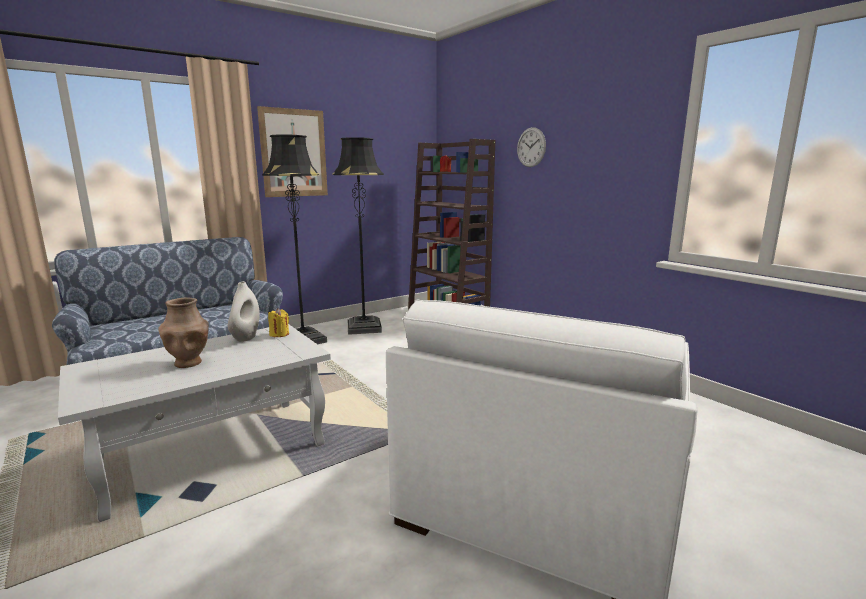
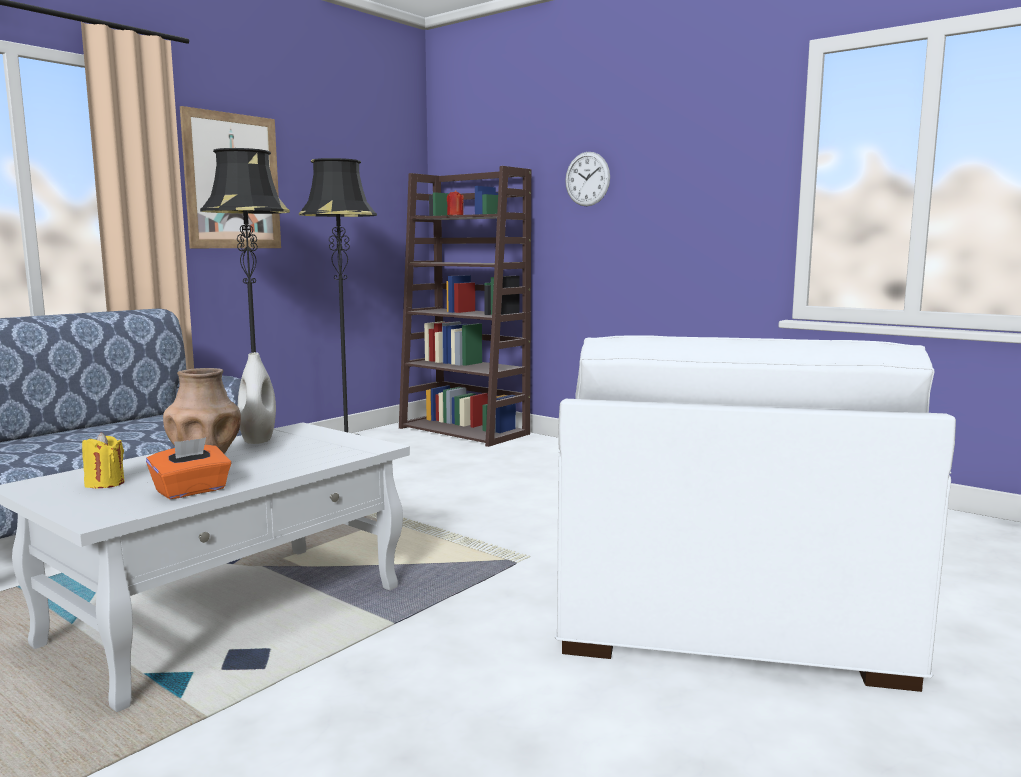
camera: 15 degrees left, 5 degrees down
(159, 383) = (191, 491): none -> orange tissue box
(279, 334) = (306, 433): yellow candle -> yellow candle (105, 483)

